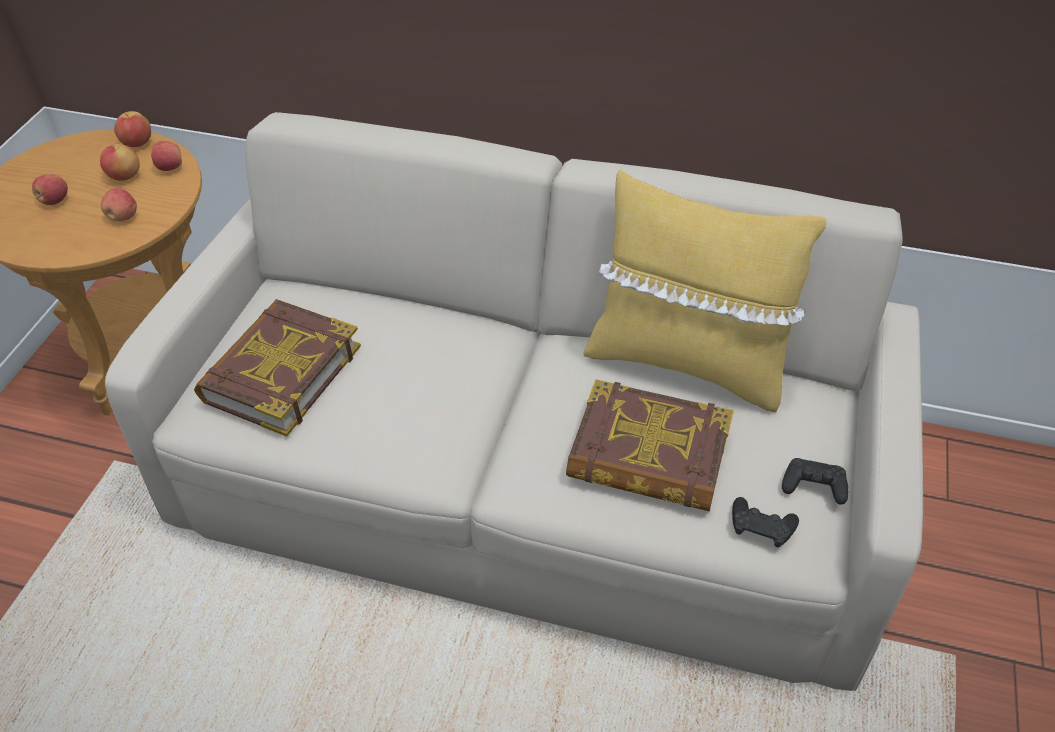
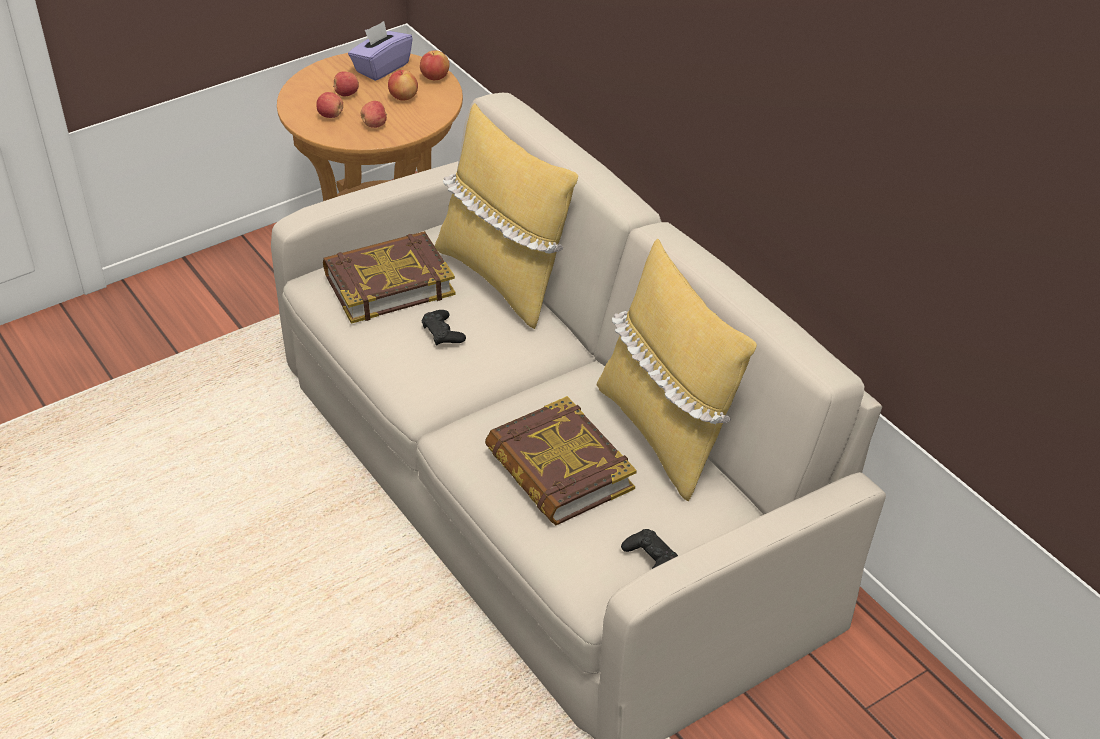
camera: 40 degrees right, 5 degrees down
(66, 158) = (381, 67): none -> purple tissue box
(170, 167) = (437, 105): apple -> apple (330, 115)
(386, 304) = (504, 277): none -> yellow pillow
(761, 526) = (579, 556): black game controller -> black game controller (443, 333)

